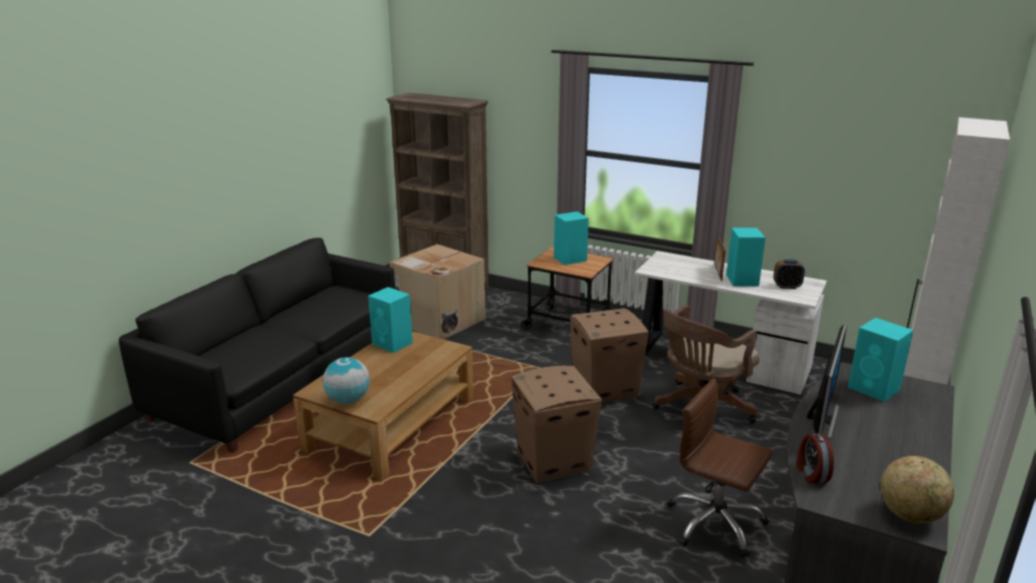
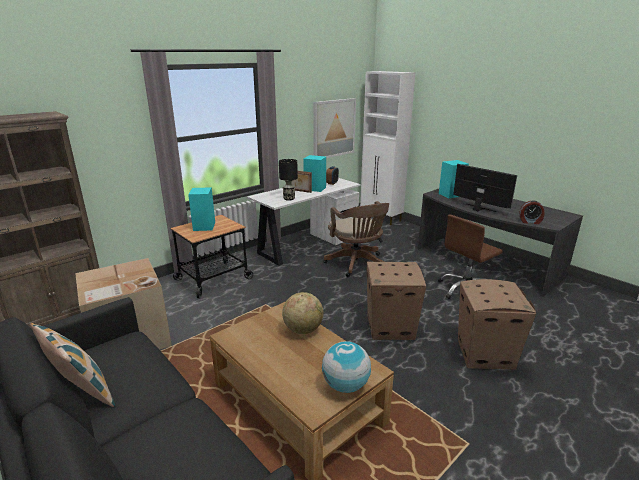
camera: 70 degrees left, 0 degrees up
(301, 302) = (82, 394): none -> pillow
(393, 344) = (246, 341): turquoise speaker -> none
(606, 388) = (313, 286): cardboard box -> cardboard box (485, 353)
(676, 273) = (288, 199): none -> black table lamp
(869, 204) = (334, 128): none -> picture
(910, 515) = (559, 214): globe -> globe (303, 329)

